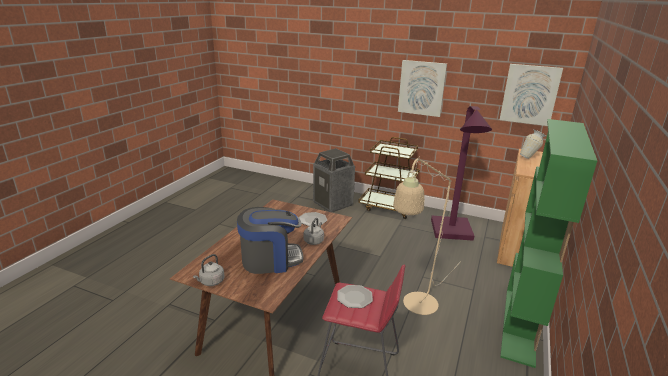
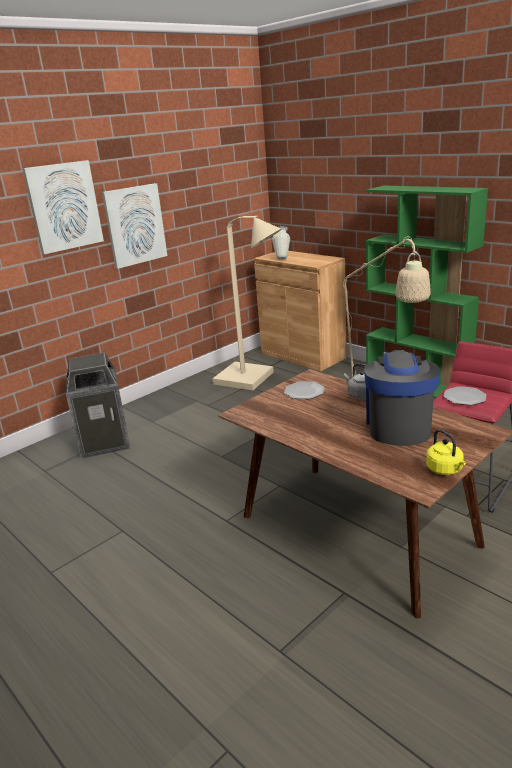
camera: 65 degrees left, 0 degrees up
(211, 282) = (445, 470): grey kettle -> yellow kettle
(389, 208) = (160, 403): brown cart -> none
(452, 233) = (252, 379): purple floor lamp -> beige floor lamp
(529, 94) = (236, 198): picture -> picture (64, 206)

